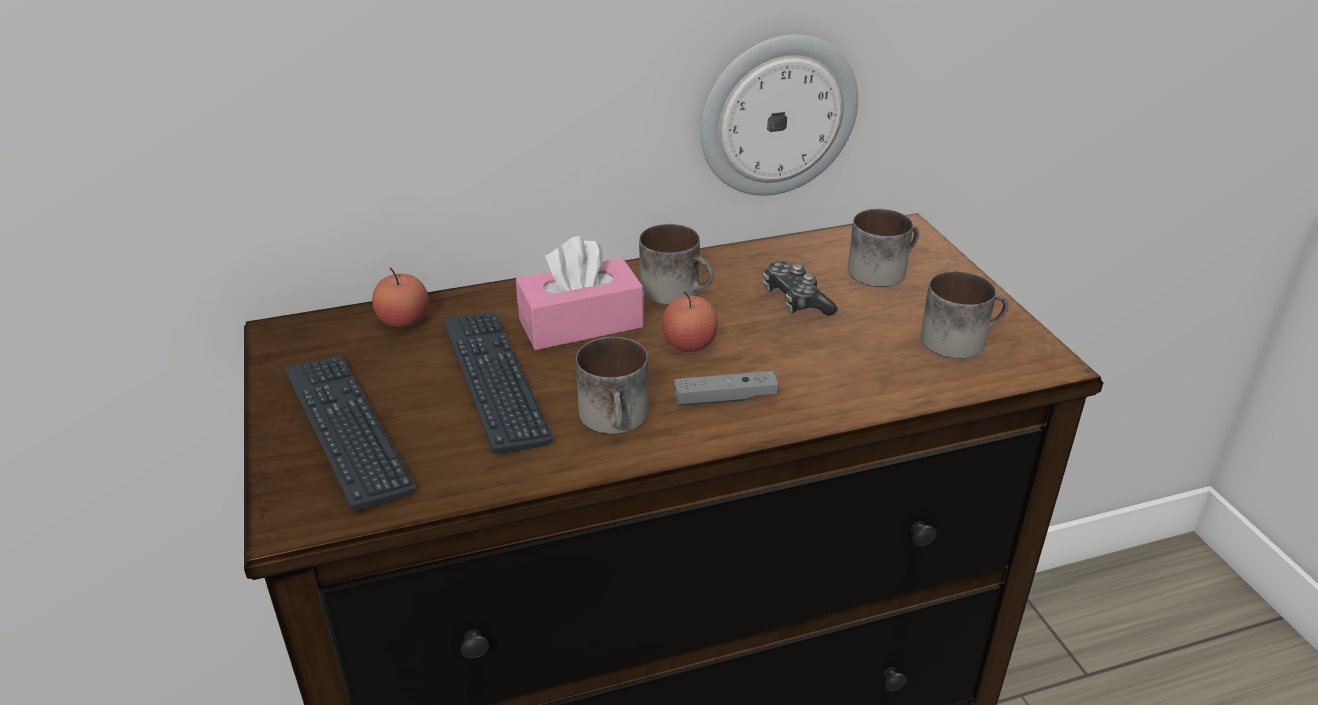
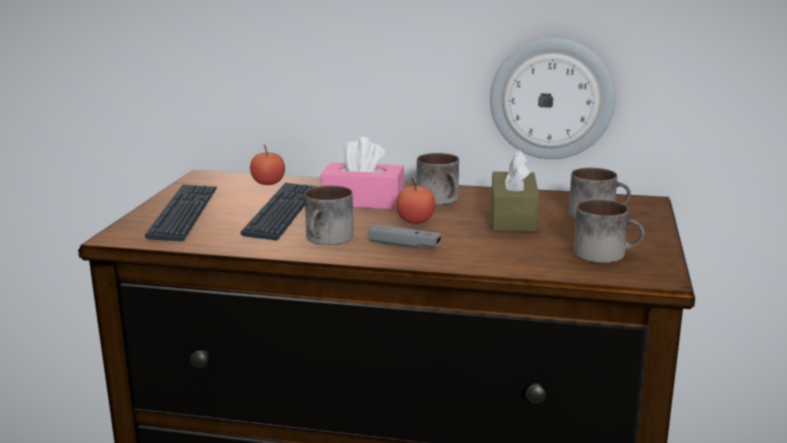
camera: 30 degrees right, 15 degrees down
(795, 300) = (513, 217): game controller -> brown tissue box

